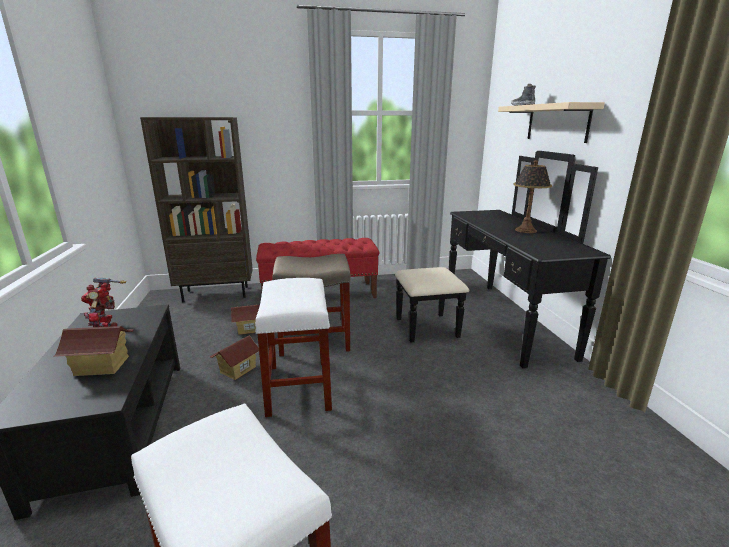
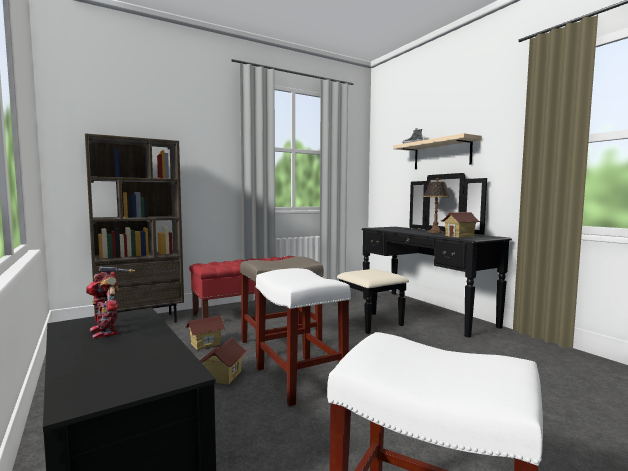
camera: 20 degrees left, 15 degrees down
(102, 366) = (141, 354): toy house -> toy house (459, 236)

